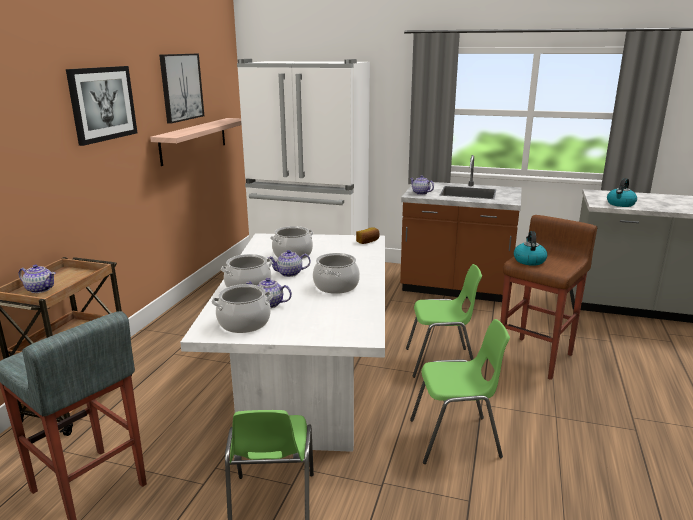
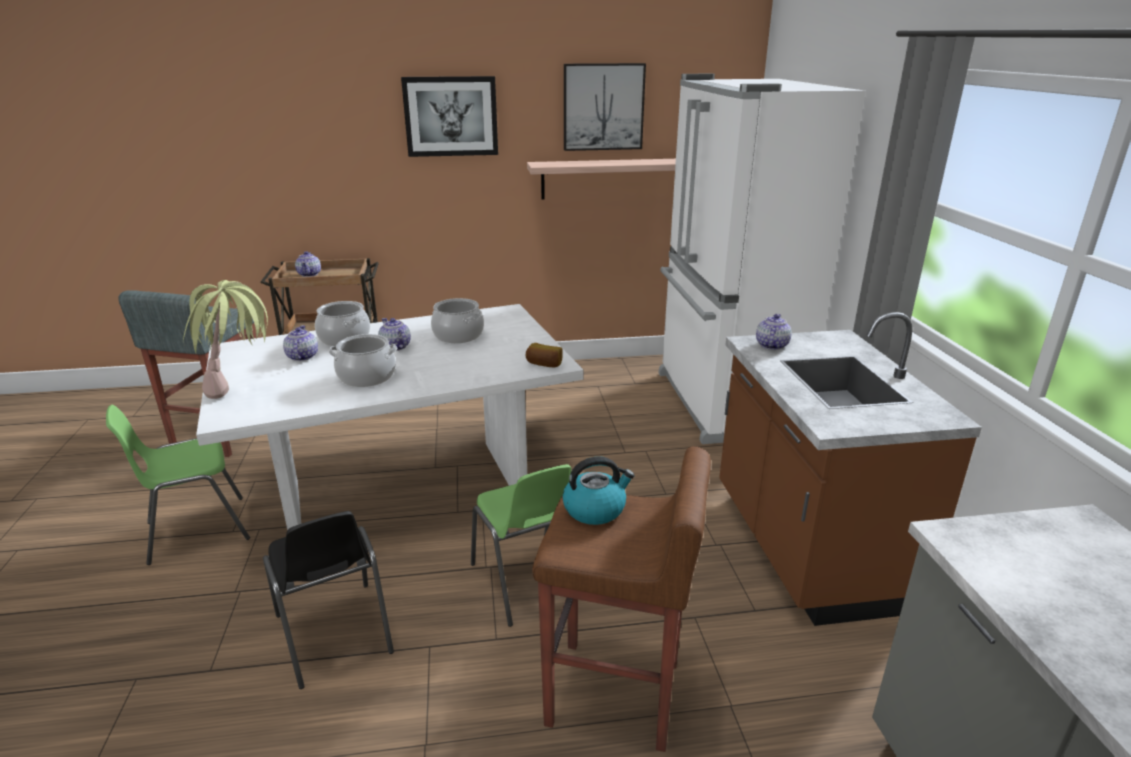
camera: 65 degrees right, 5 degrees up
(244, 323) = (253, 357): cooking pot -> none
(330, 328) = (243, 397): none -> potted plant
(455, 439) = (334, 635): green chair -> black chair
(620, 204) = (1011, 572): kettle -> none

